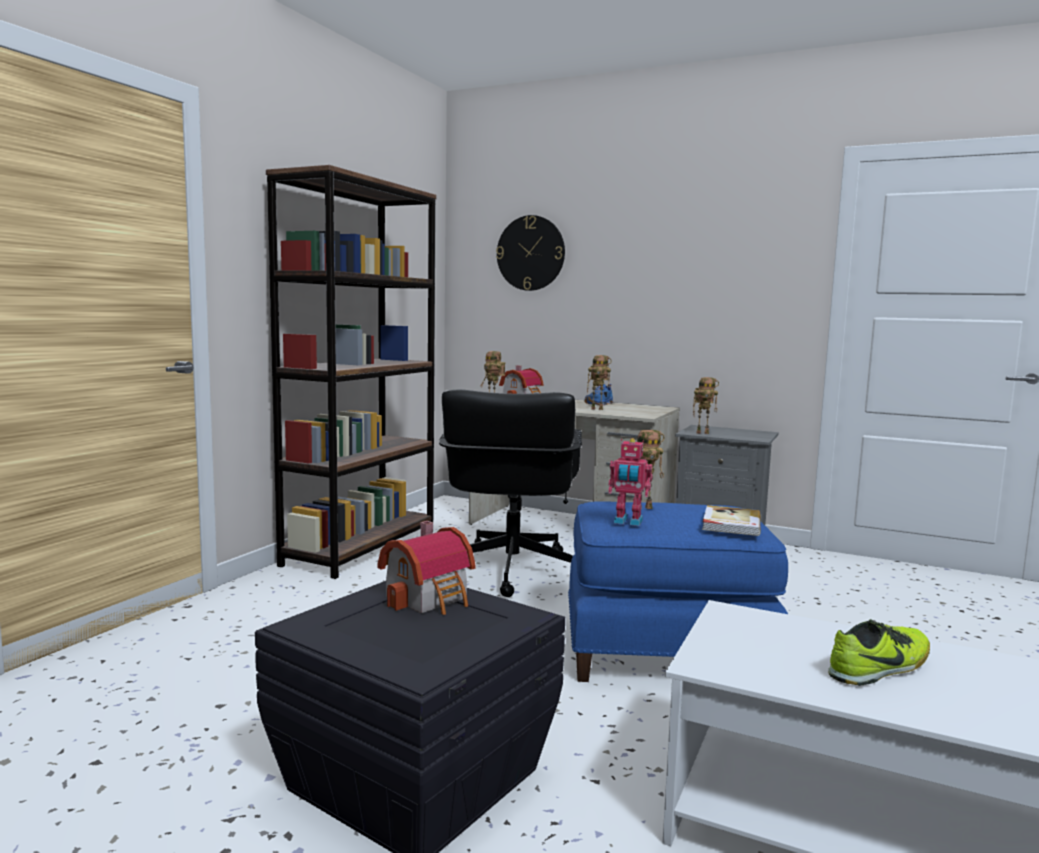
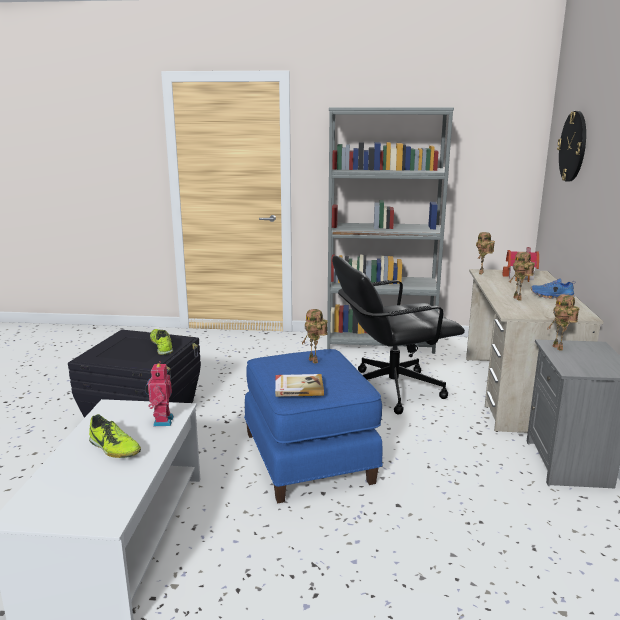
camera: 70 degrees right, 10 degrees up
(361, 547) = (380, 343): brown bookcase -> grey bookcase
(431, 598) = (162, 346): toy house -> shoe
(628, 522) = (278, 360): toy robot -> toy robot (161, 421)

